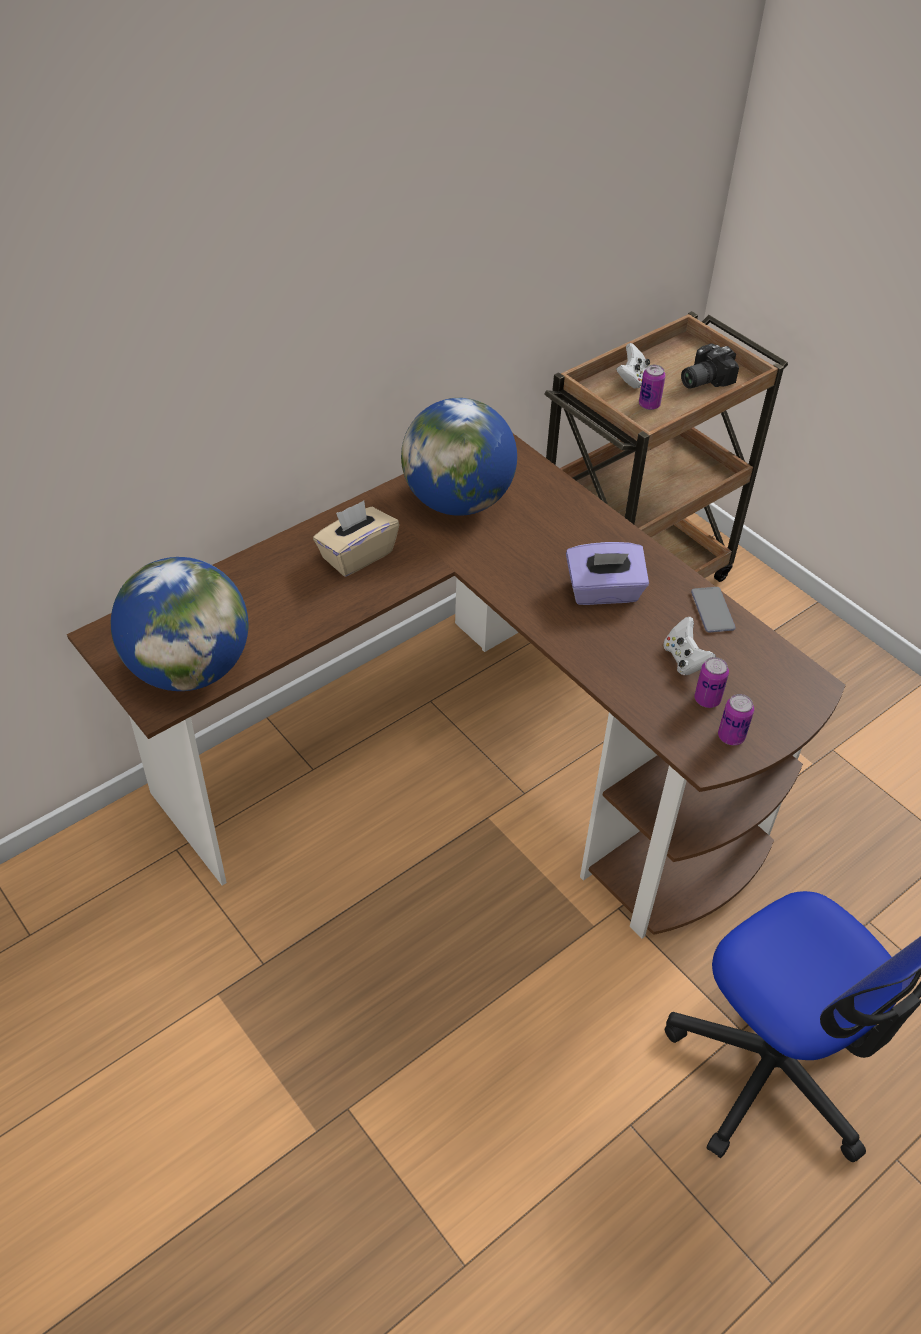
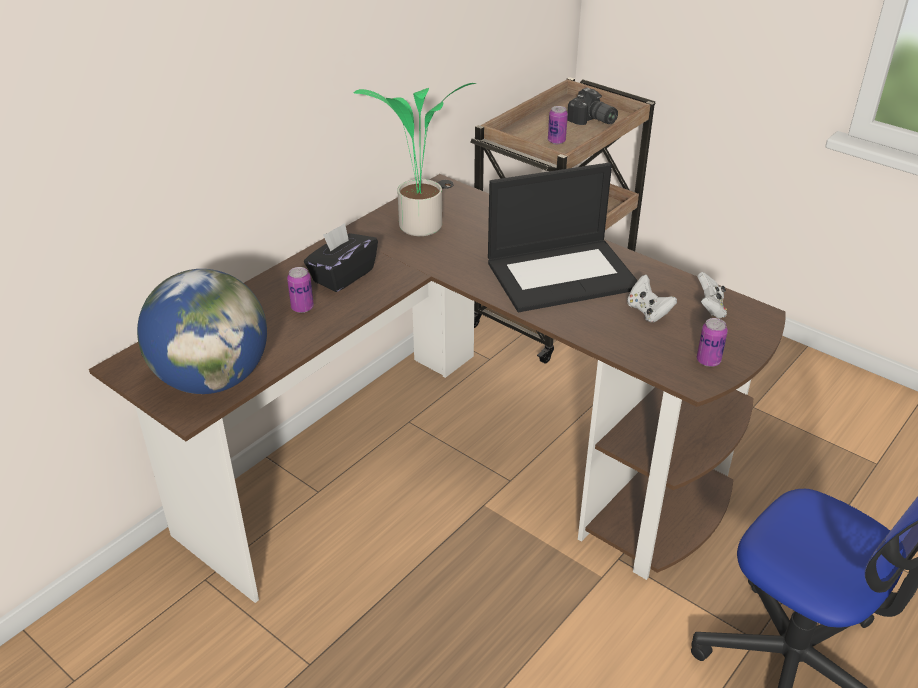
camera: 10 degrees left, 10 degrees down
(357, 555) = (342, 275): beige tissue box -> black tissue box
(457, 501) = (418, 228): globe -> potted plant
(603, 592) = (563, 274): purple tissue box -> laptop
(631, 379) = (536, 126): white game controller -> white game controller (710, 308)
(702, 379) = (592, 121): camera -> camera turned 90 degrees counterclockwise
(707, 699) = (677, 337): can -> can (302, 308)
(712, 610) = (657, 275): phone -> none

